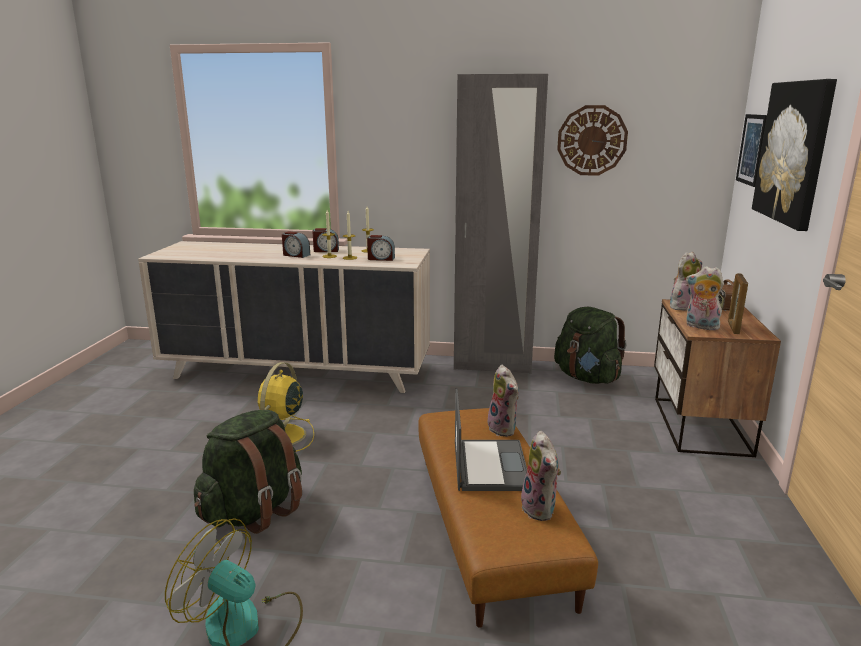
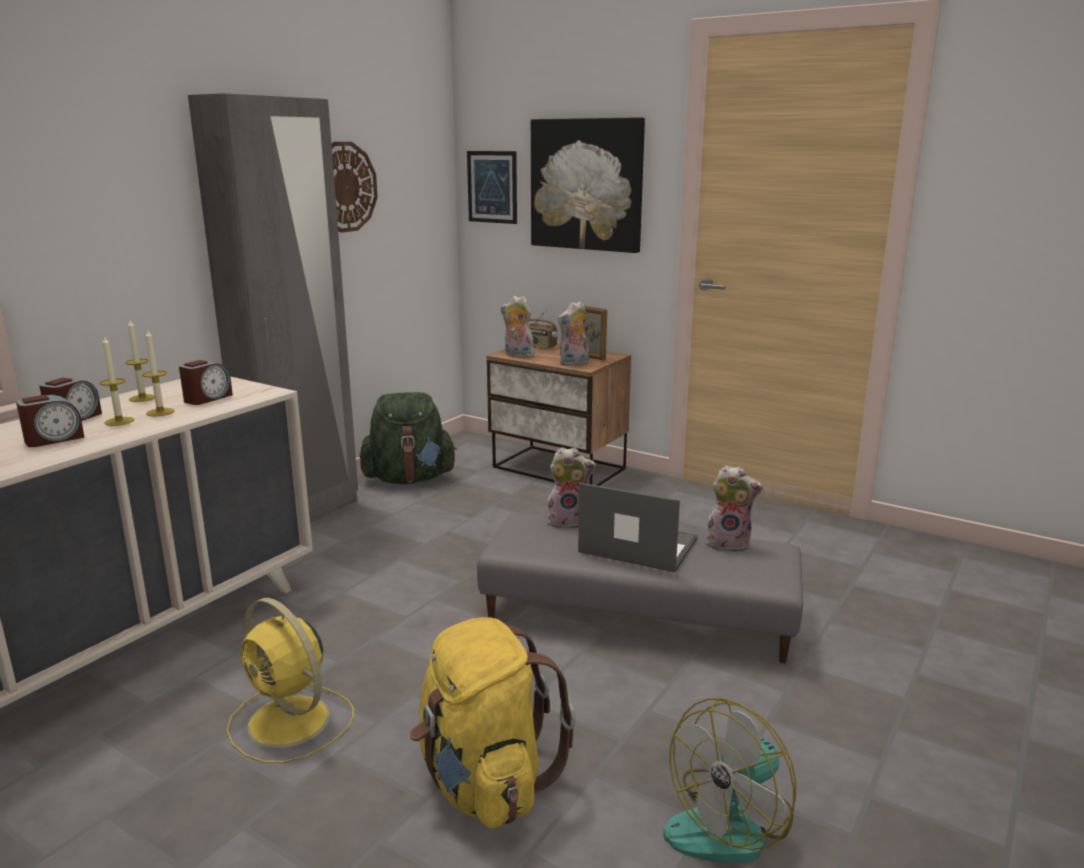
camera: 65 degrees left, 0 degrees up
(254, 511) = (485, 783): green backpack -> yellow backpack
(488, 525) = (638, 614): brown ottoman -> grey ottoman
(682, 306) = (517, 355): plush toy -> plush toy turned 60 degrees counterclockwise

